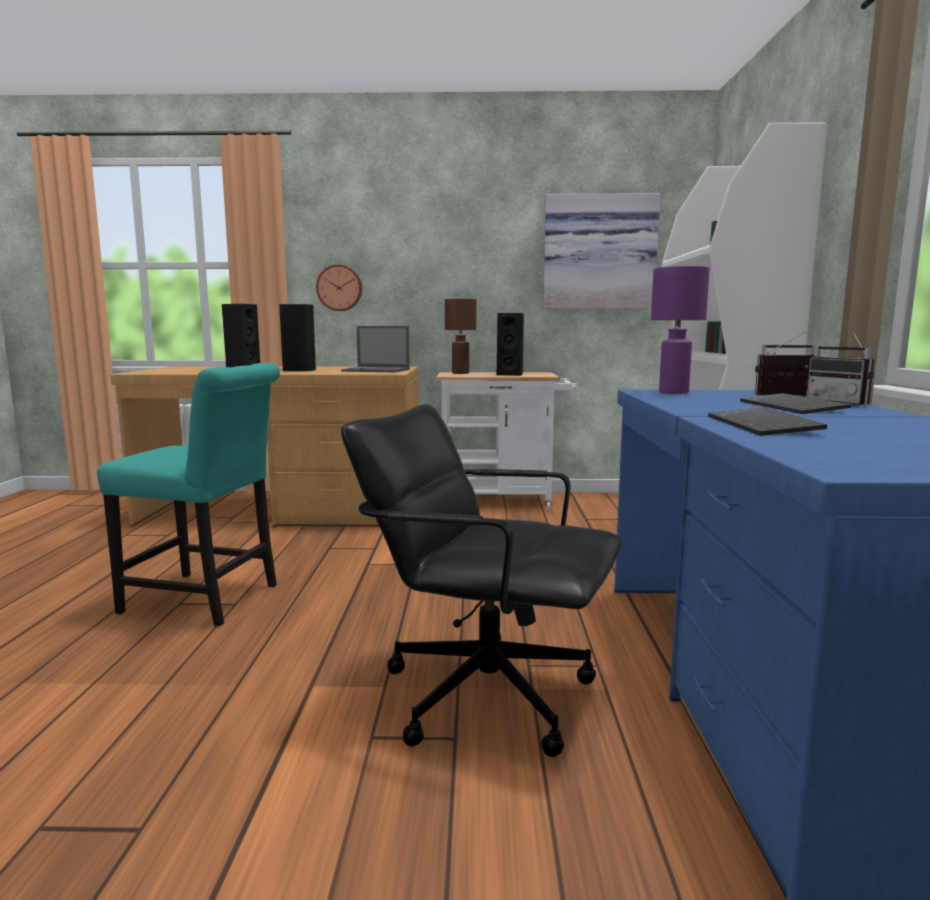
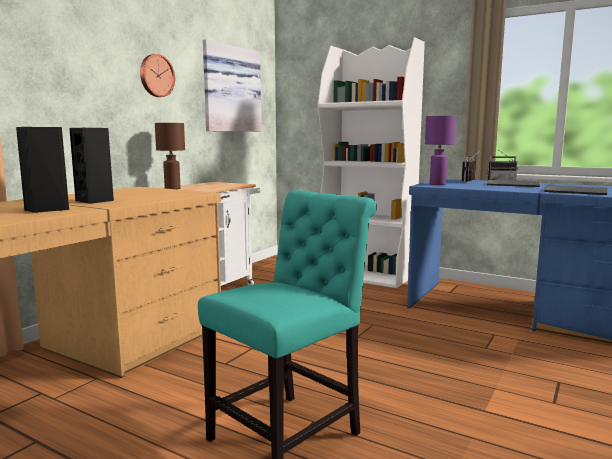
camera: 60 degrees left, 0 degrees up
(339, 288) = (45, 107): wall clock -> wall clock (156, 75)
(377, 370) = (160, 192): laptop -> none
(485, 692) = (513, 364): black office chair -> none
(512, 374) = (214, 185): black speaker -> none

